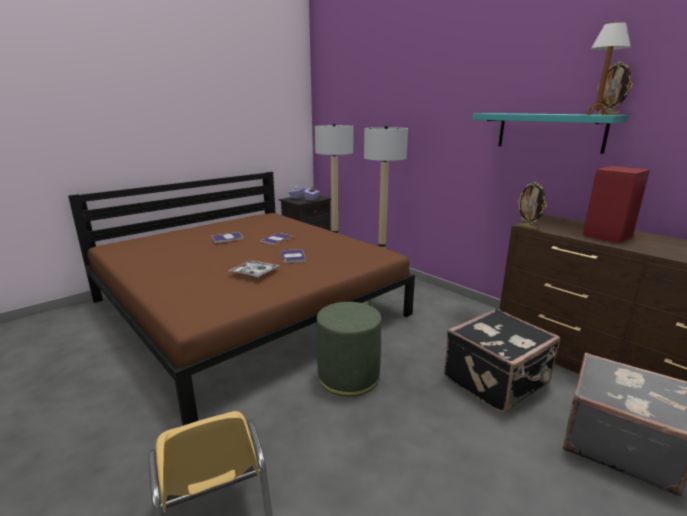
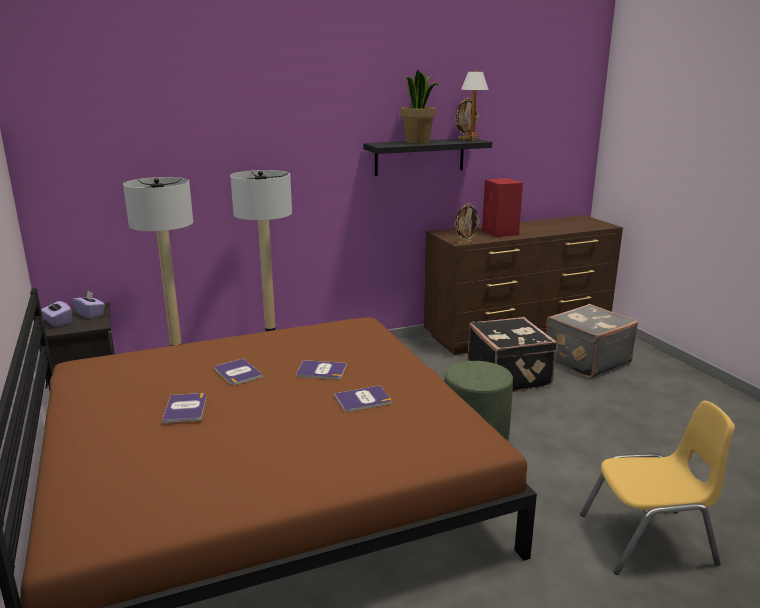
camera: 70 degrees left, 0 degrees up
(254, 273) = (363, 400): tray -> book
(535, 113) = (417, 142): none -> potted plant
(549, 132) = (419, 156): turquoise shelf -> black shelf

